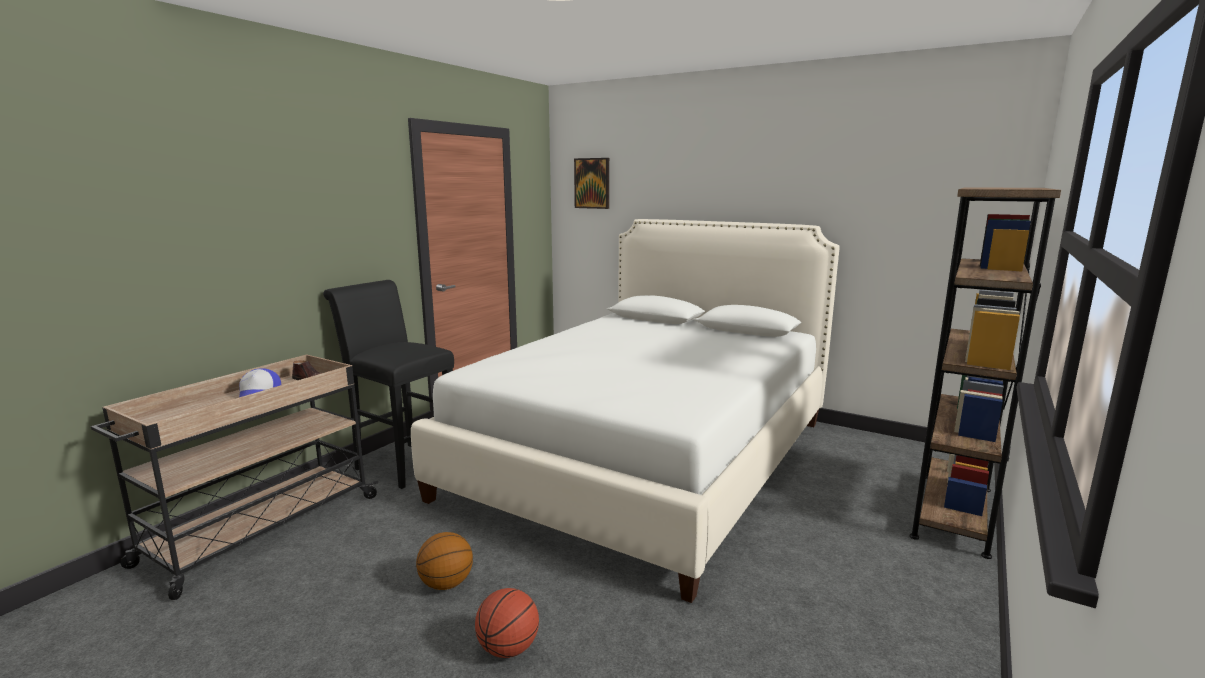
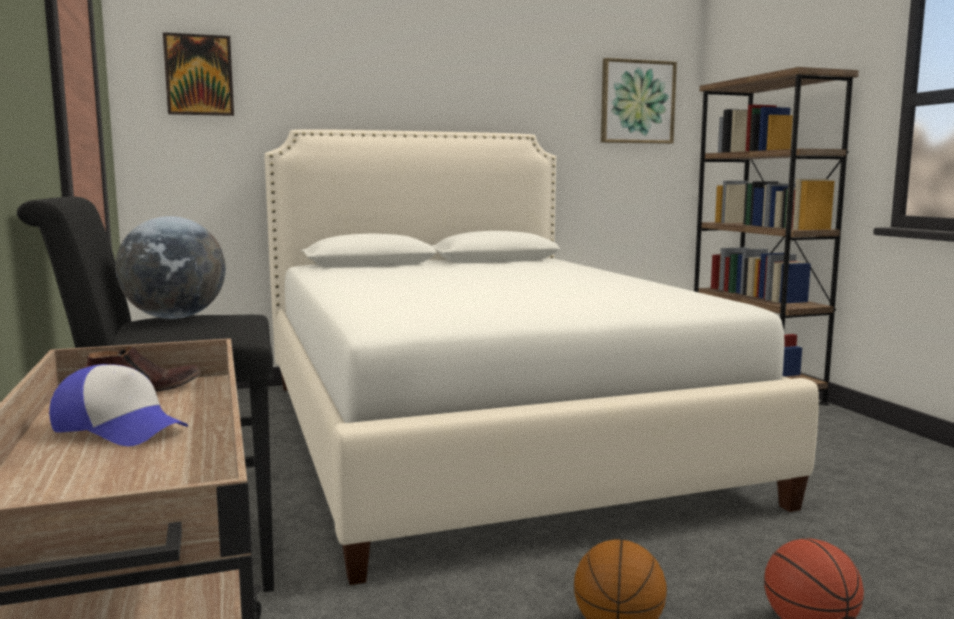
camera: 50 degrees left, 5 degrees down
(401, 345) = (175, 318): none -> globe
(948, 194) = (637, 102): none -> picture

